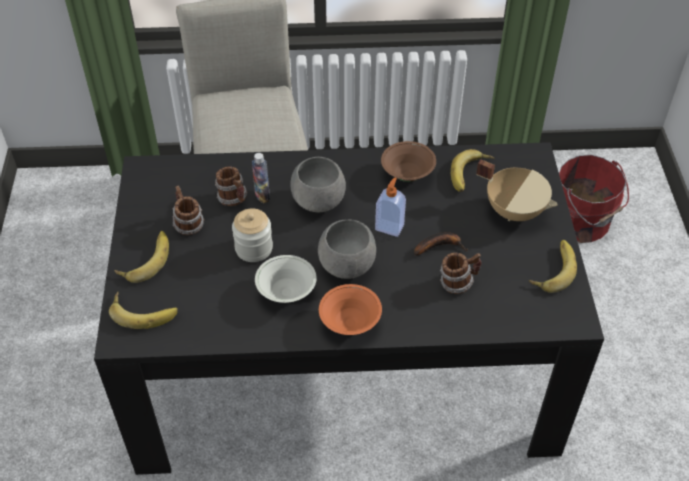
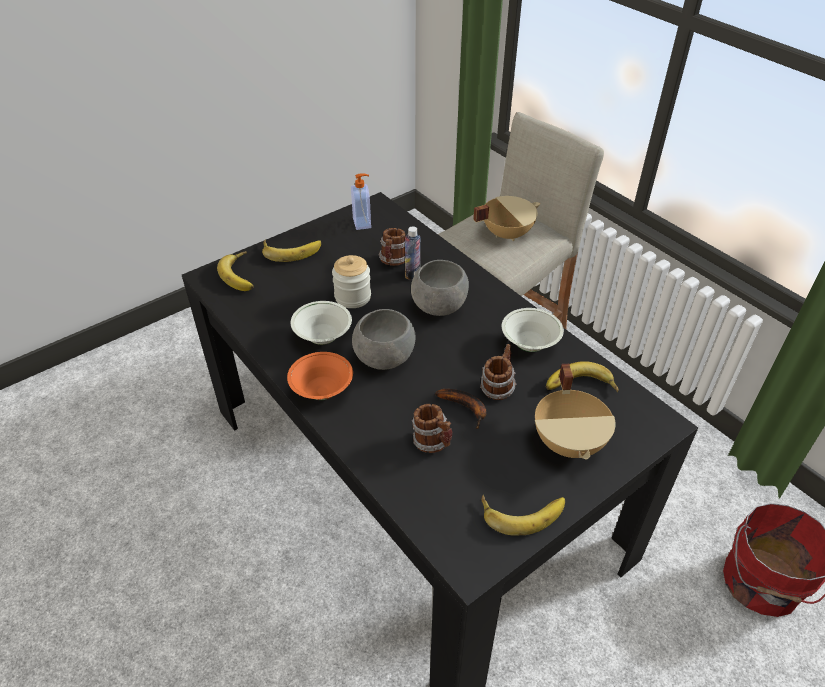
camera: 55 degrees right, 5 degrees down
(188, 224) = (344, 252): mug -> mug (497, 387)
(249, 115) = (506, 233): none -> beige cooking pot
(389, 227) = (455, 363): soap dispenser -> soap dispenser (362, 223)
(407, 175) = (529, 345): brown bowl -> white bowl

